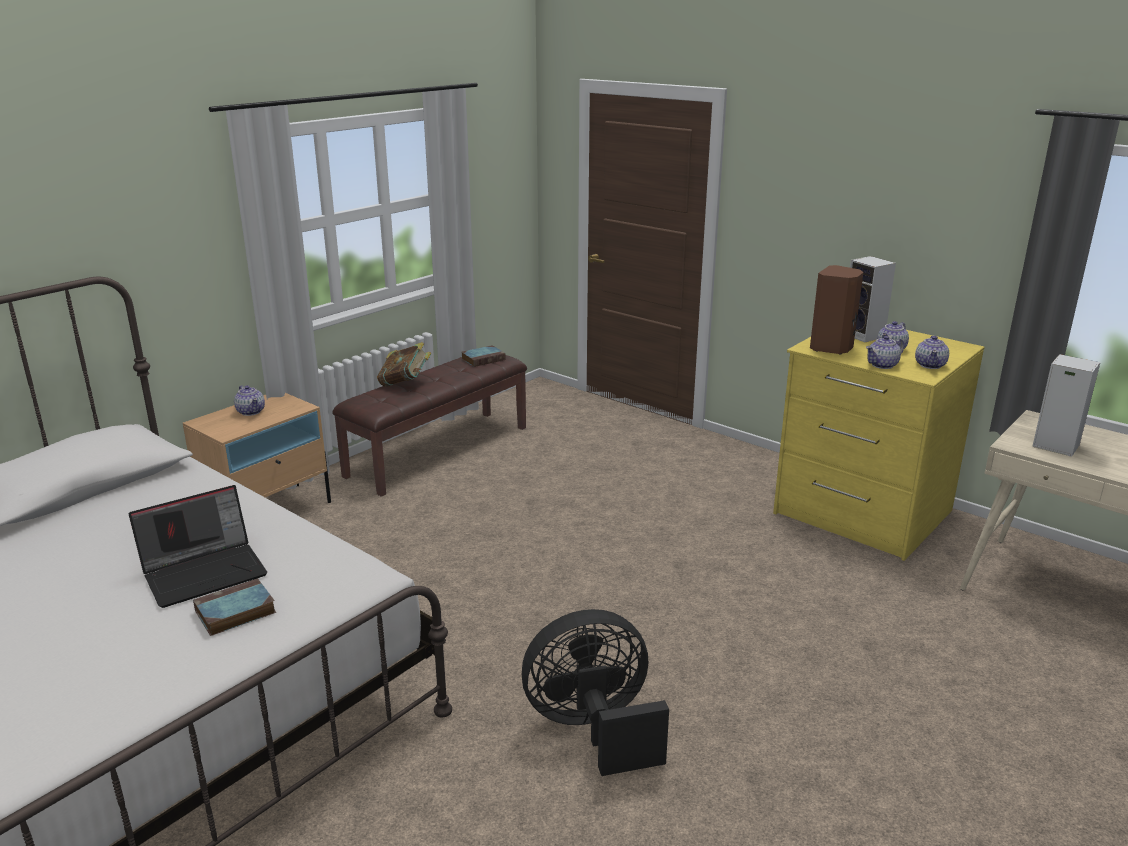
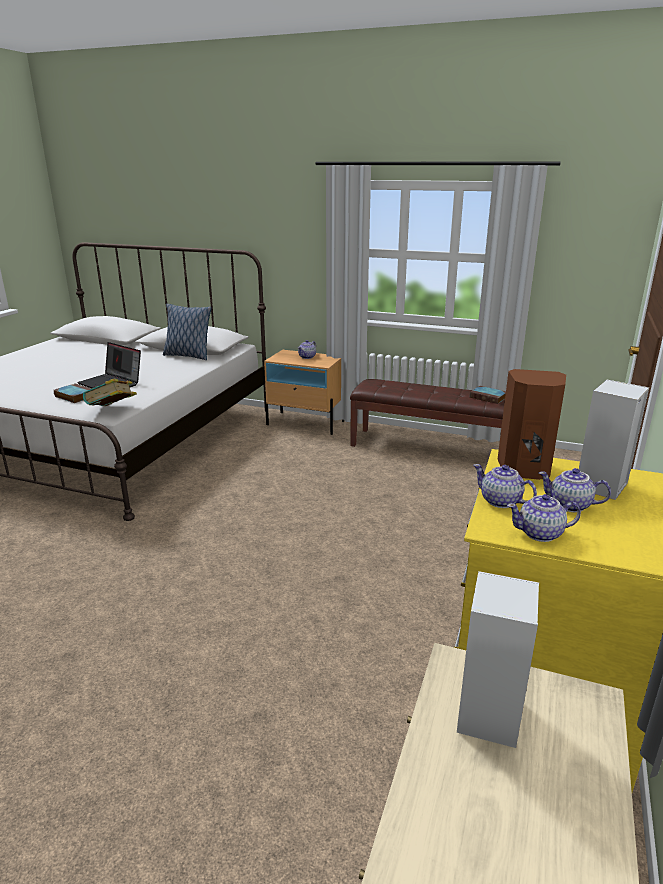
camera: 70 degrees right, 0 degrees up
(133, 492) = (188, 356): none -> pillow
(405, 384) = (413, 386): book -> book (112, 410)
(593, 729) = (118, 574): black fan -> none

